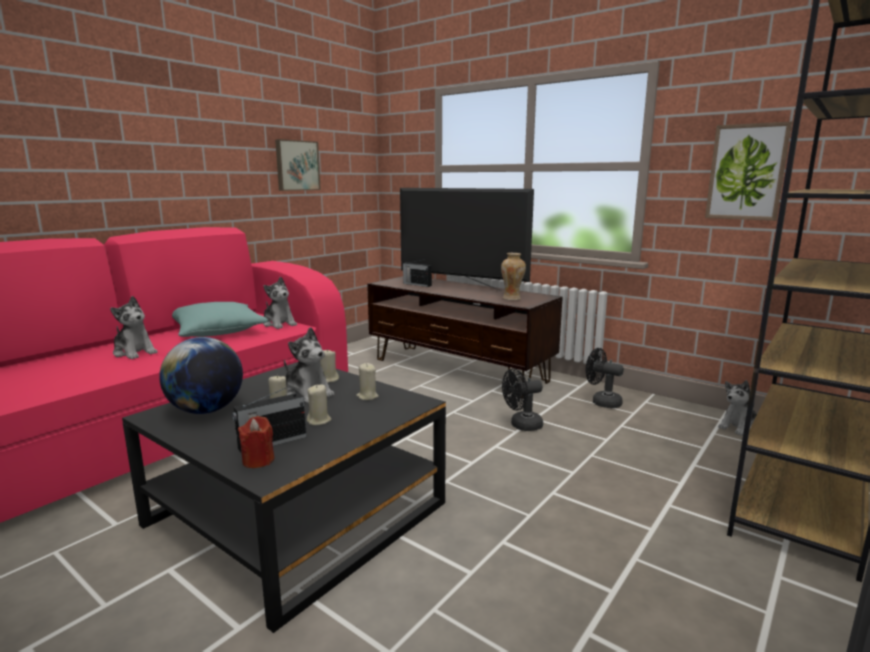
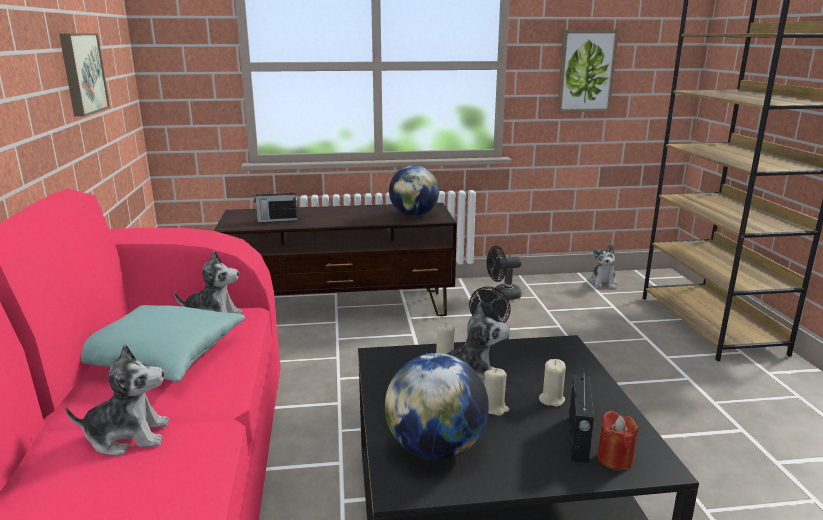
camera: 45 degrees left, 5 degrees up
(367, 396) = (520, 358): beige candle -> none
(462, 286) = (330, 211): television -> none
(512, 298) = (414, 215): vase -> globe

